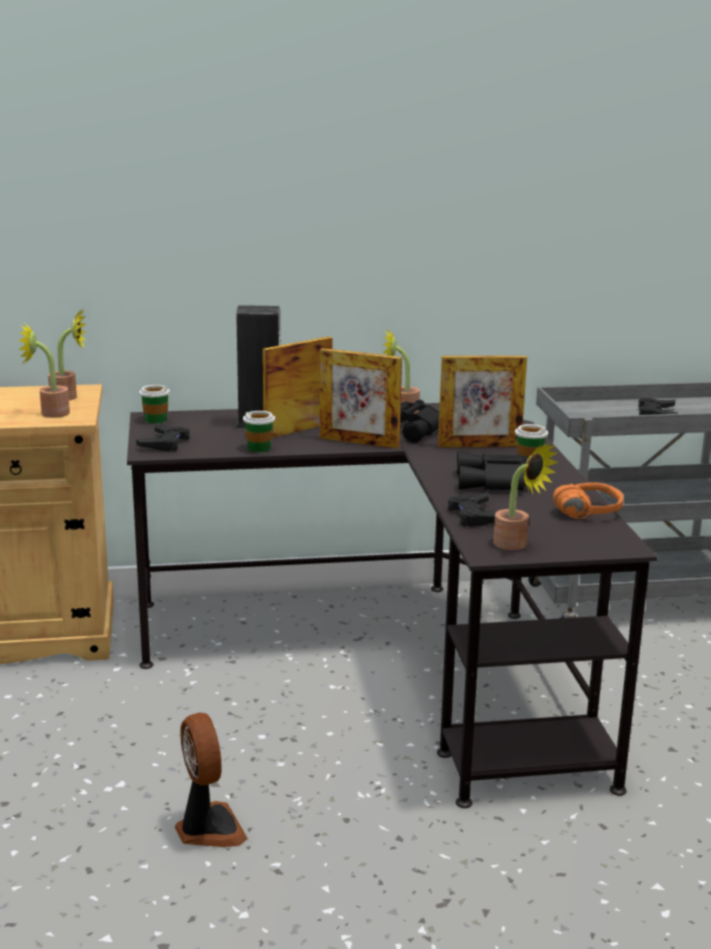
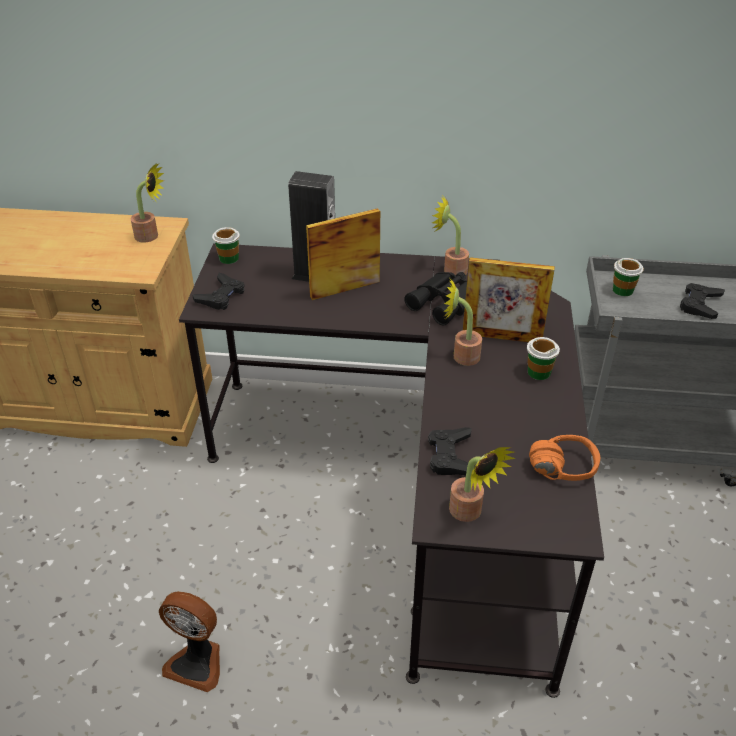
camera: 15 degrees right, 20 degrees up
(49, 413) = (123, 261): potted plant -> potted plant (460, 356)
(208, 829) = (197, 662): fan -> fan turned 120 degrees clockwise
(259, 448) = (299, 314): cup -> cup (623, 290)
(359, 442) = (391, 316): picture frame -> none
(495, 482) = (492, 402): black binoculars -> none

